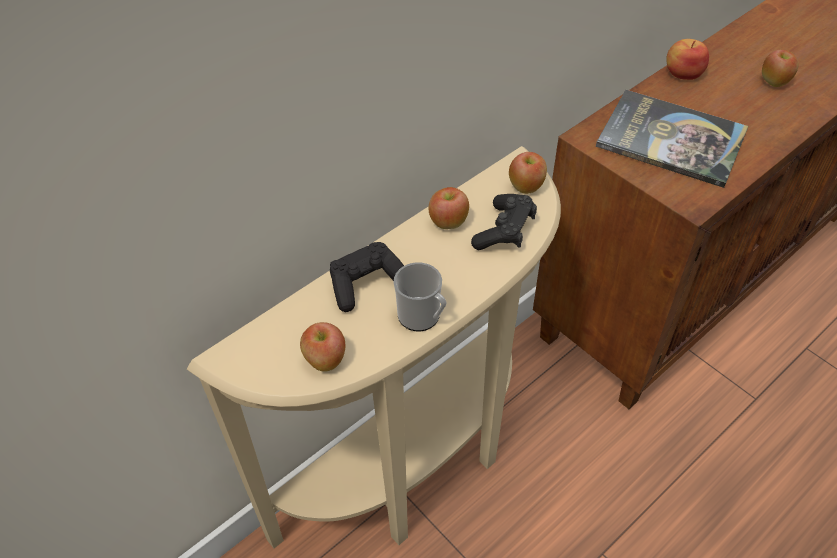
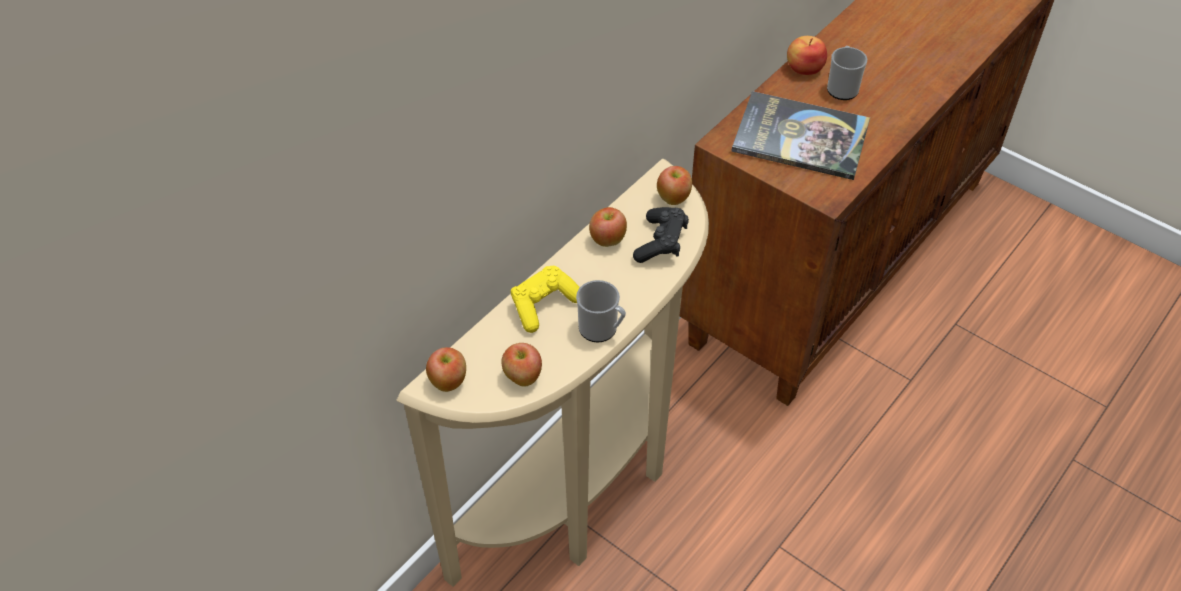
camera: 10 degrees left, 0 degrees up
(366, 284) = (544, 305): black game controller -> yellow game controller
(721, 95) = (842, 87): none -> mug
(774, 82) = (890, 69): apple -> apple (449, 382)

